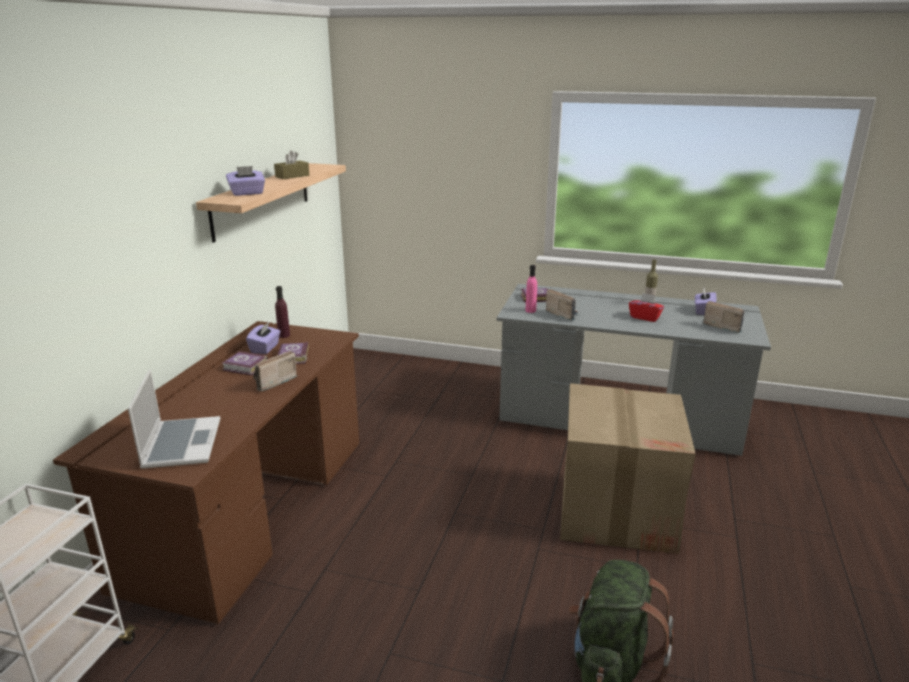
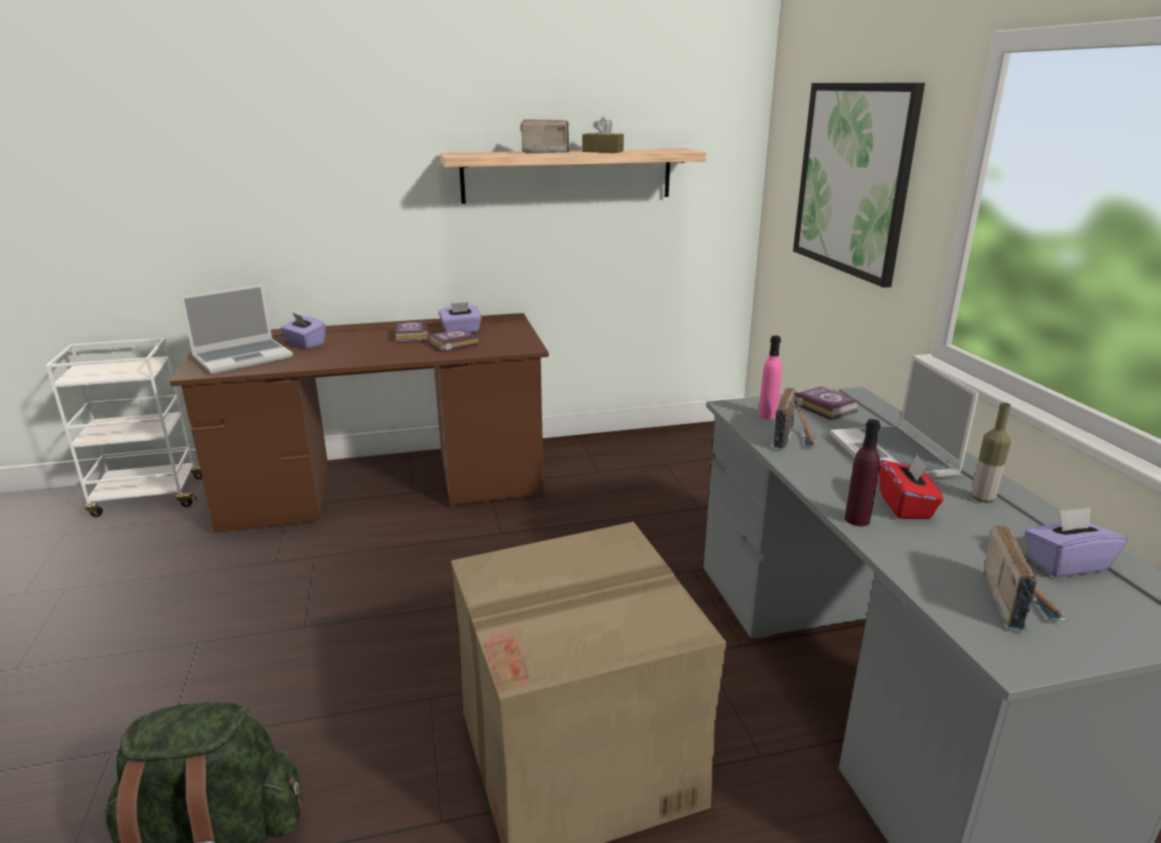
camera: 60 degrees right, 0 degrees up
(247, 193) = (496, 154): purple tissue box -> purple tissue box (305, 344)
(272, 382) = (386, 352): radio -> radio (545, 152)
(284, 335) = (500, 329): purple bottle -> purple bottle (857, 520)
(449, 169) = (853, 179): none -> picture
(600, 304) = (894, 457): none -> laptop

